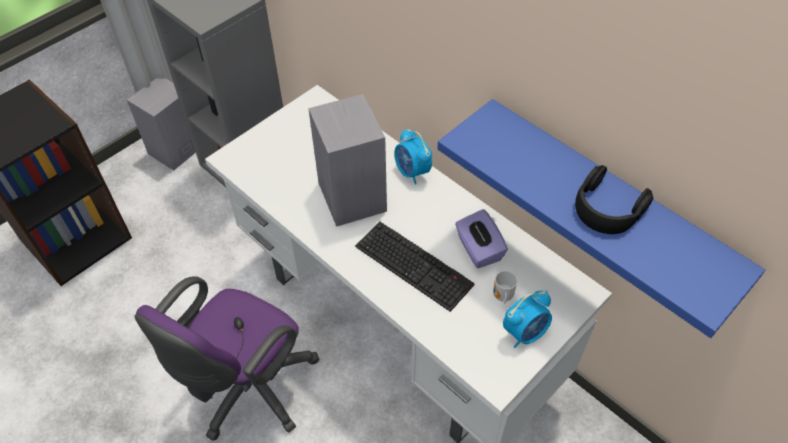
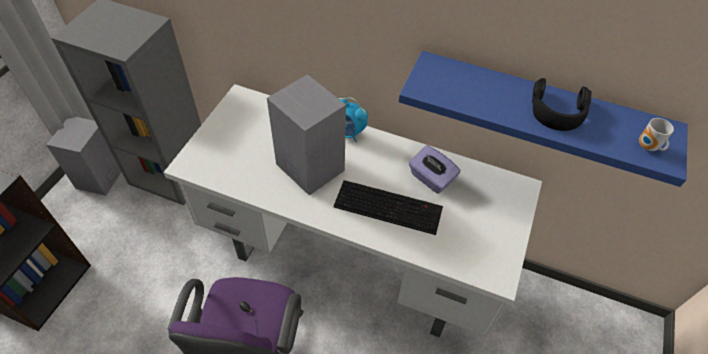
camera: 25 degrees left, 0 degrees up
(502, 296) = (467, 210): mug -> mug (647, 147)
(525, 332) = (498, 232): alarm clock -> none

